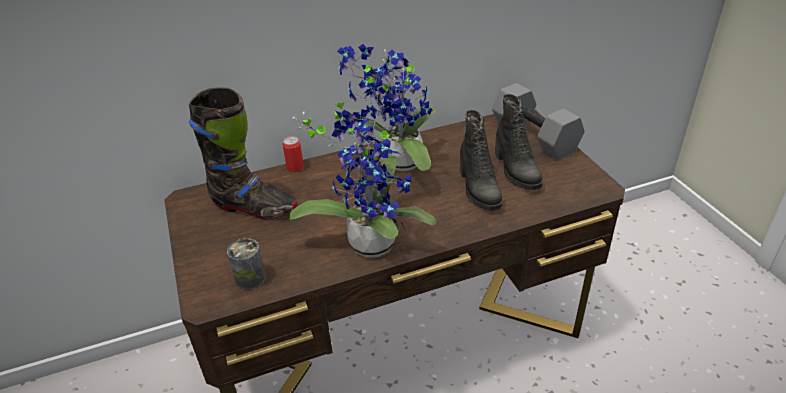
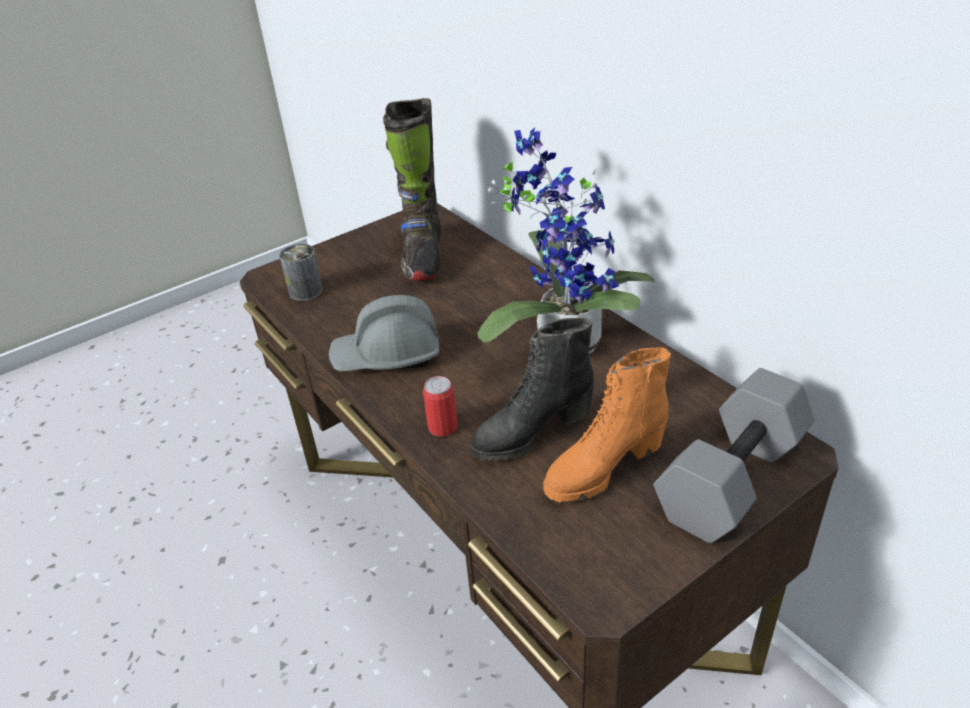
camera: 75 degrees right, 0 degrees up
(295, 167) = (512, 262): can -> can (442, 427)
(371, 239) = (387, 356): potted plant -> grey hard hat
(515, 171) = (603, 468): black boot -> orange boot

